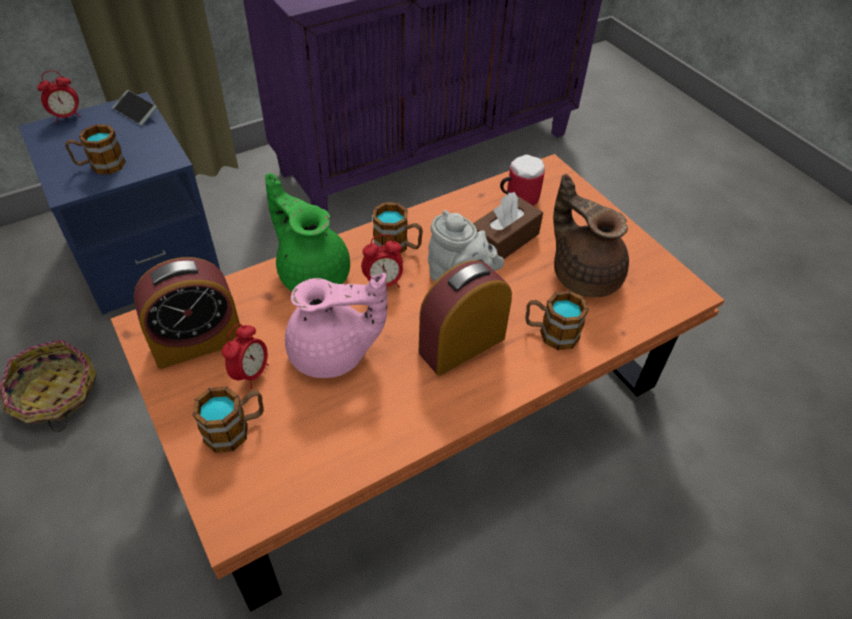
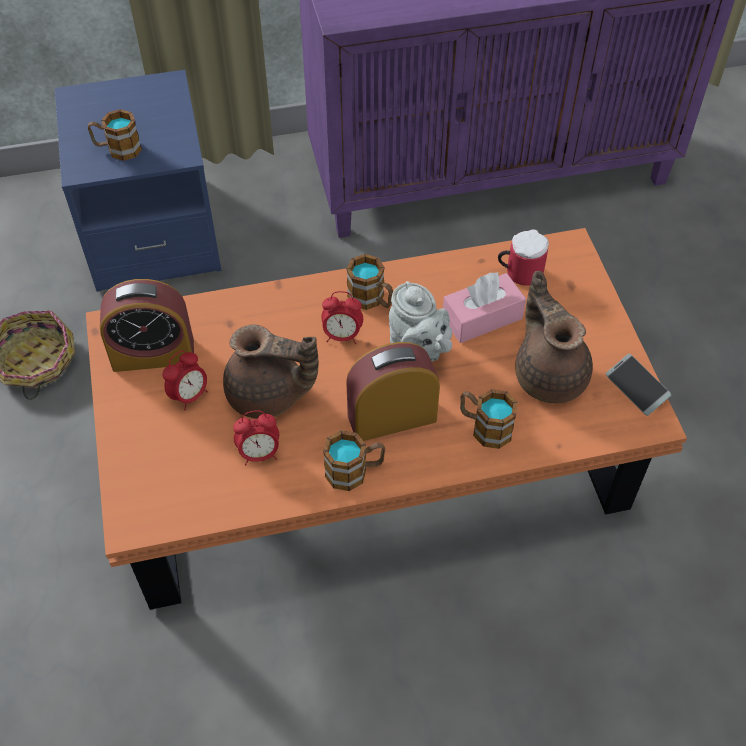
camera: 20 degrees right, 5 degrees up
(67, 117) = (101, 86): alarm clock -> alarm clock (259, 454)
(136, 112) = (167, 93): phone -> phone (636, 388)
(235, 429) = (160, 444): mug -> mug (354, 471)
(312, 273) = (279, 309): green teapot -> none
(333, 354) = (268, 396): pink teapot -> brown teapot
(503, 240) = (482, 318): brown tissue box -> pink tissue box

